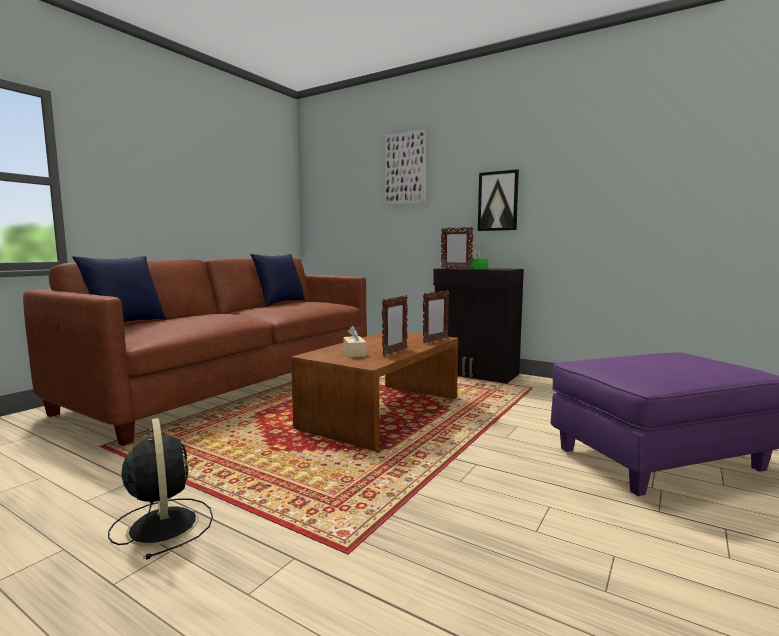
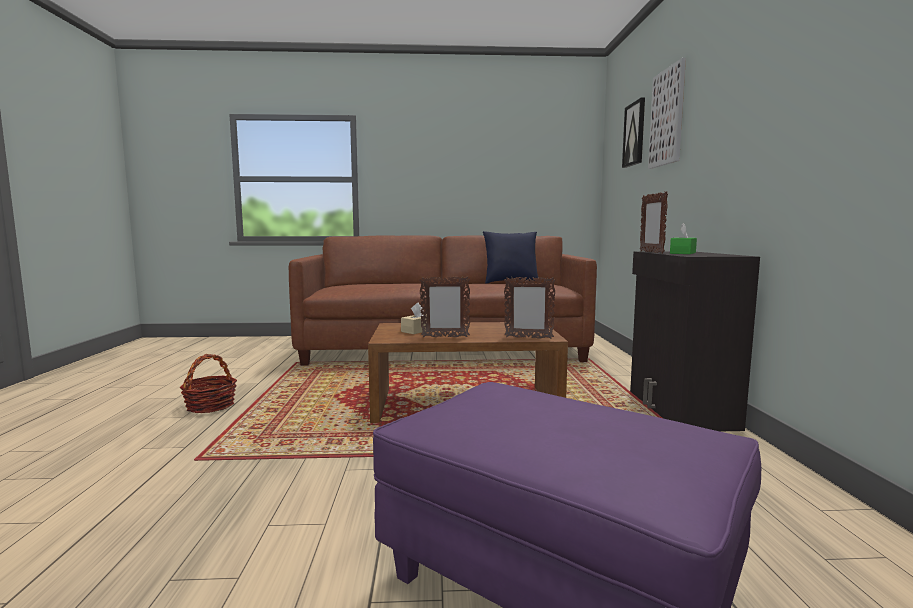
camera: 55 degrees right, 0 degrees up
(125, 324) = (352, 283): blue pillow -> none
(163, 524) = (210, 406): black fan -> basket
(498, 201) = (743, 147): picture -> picture (634, 134)

